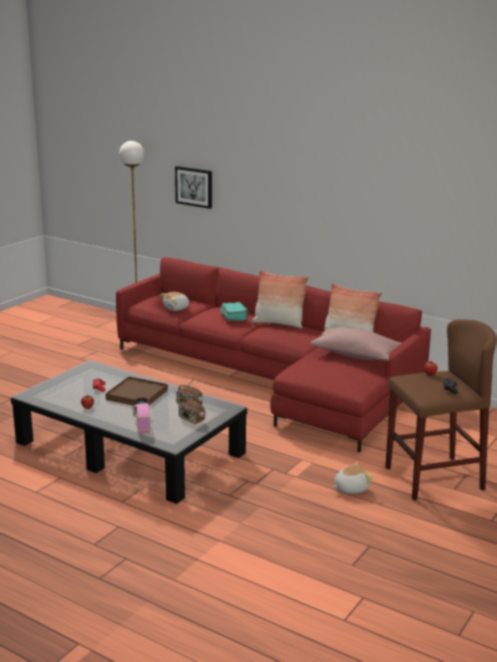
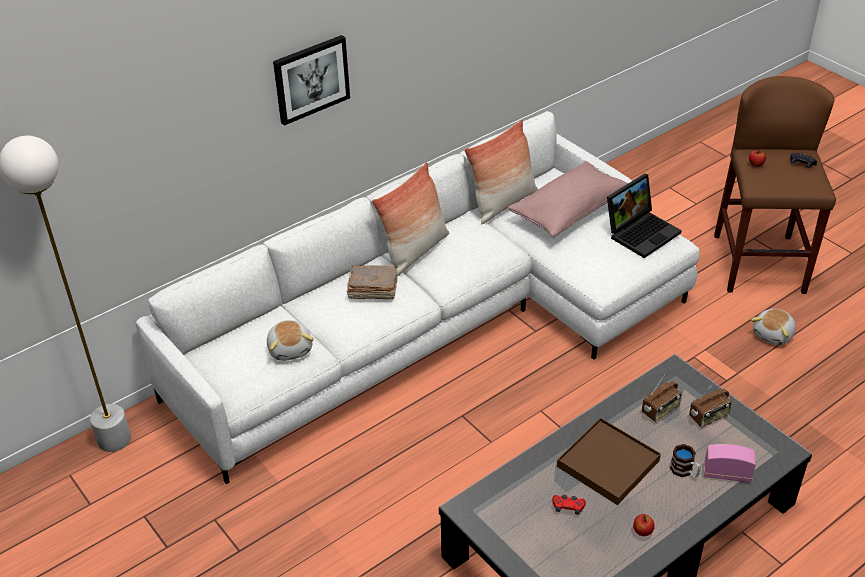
camera: 70 degrees left, 20 degrees up
(194, 187) = (157, 148): picture -> picture (311, 79)
(234, 317) = (372, 290): turquoise book -> brown book
(272, 379) = (439, 324): red sofa -> white sofa
(350, 488) = (774, 334): plush toy -> plush toy turned 135 degrees counterclockwise
(354, 377) = (641, 232): none -> laptop

